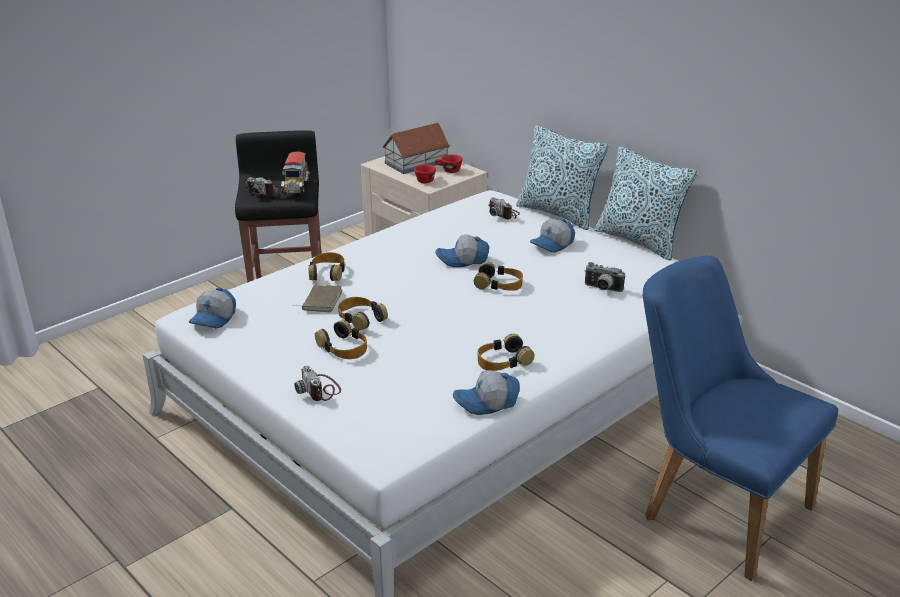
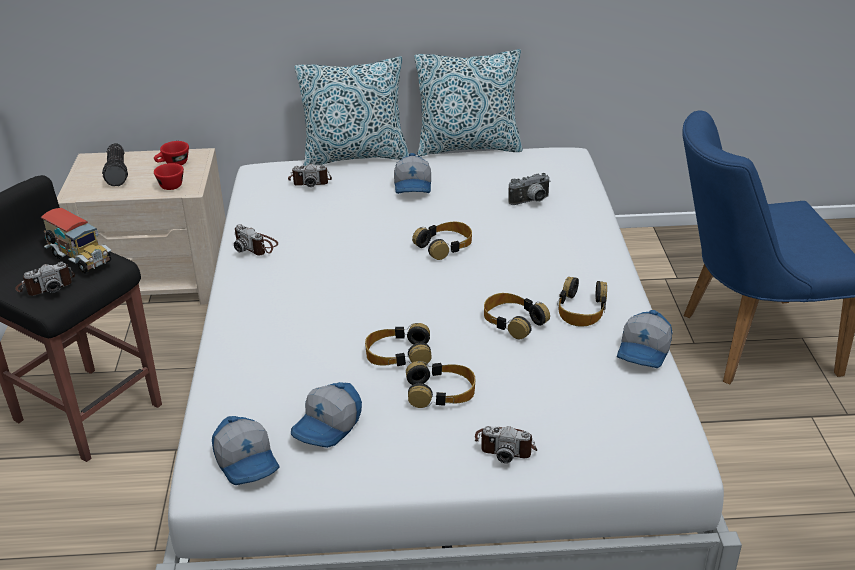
camera: 50 degrees left, 5 degrees up
(320, 301) = (322, 364): brown book -> none
(327, 272) = (265, 333): headphones -> headphones (513, 321)
(408, 232) = (256, 246): none -> camera
(415, 162) = (118, 172): toy house -> flashlight
(463, 260) = (369, 243): cap -> cap (328, 426)

